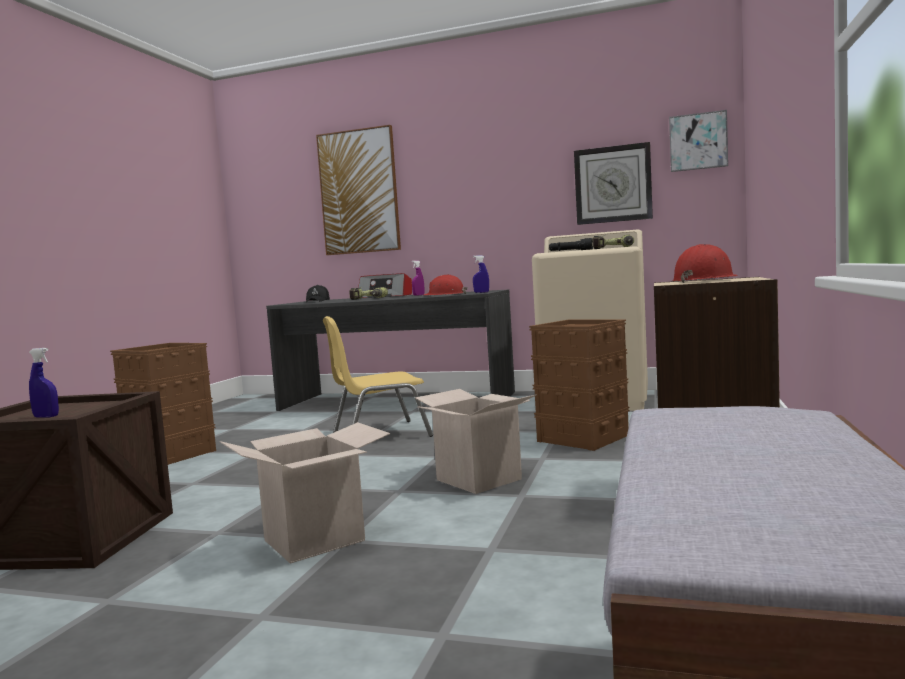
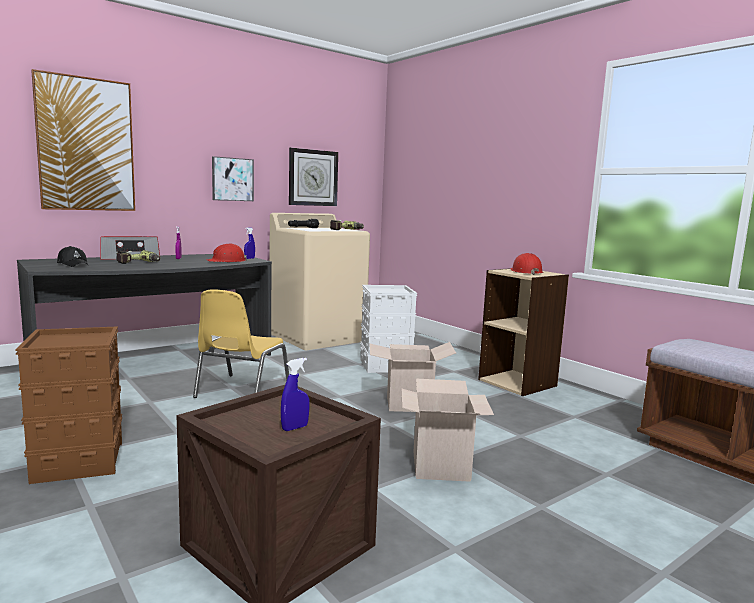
camera: 55 degrees left, 5 degrees up
(584, 438) = (385, 365): brown storage box -> white storage box
(698, 142) = (362, 158): picture -> picture (232, 179)

